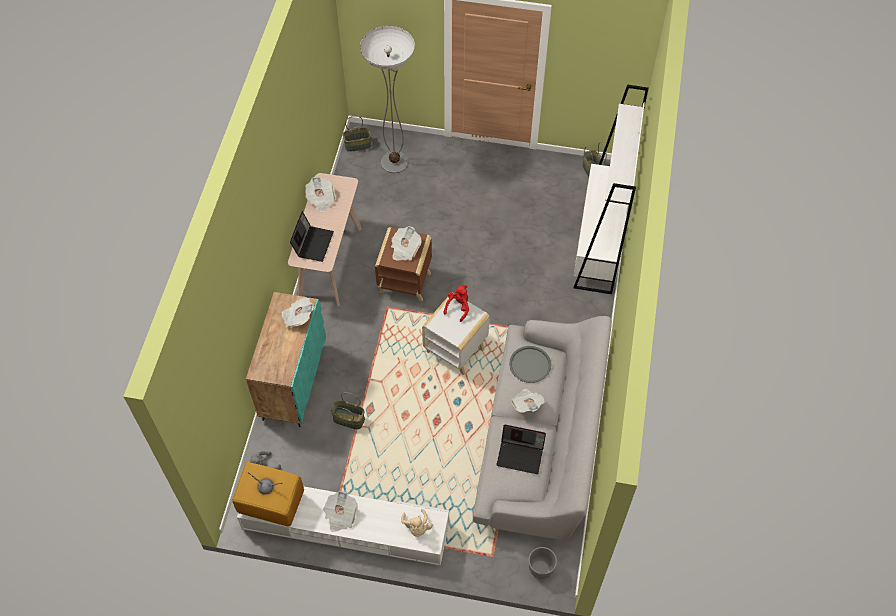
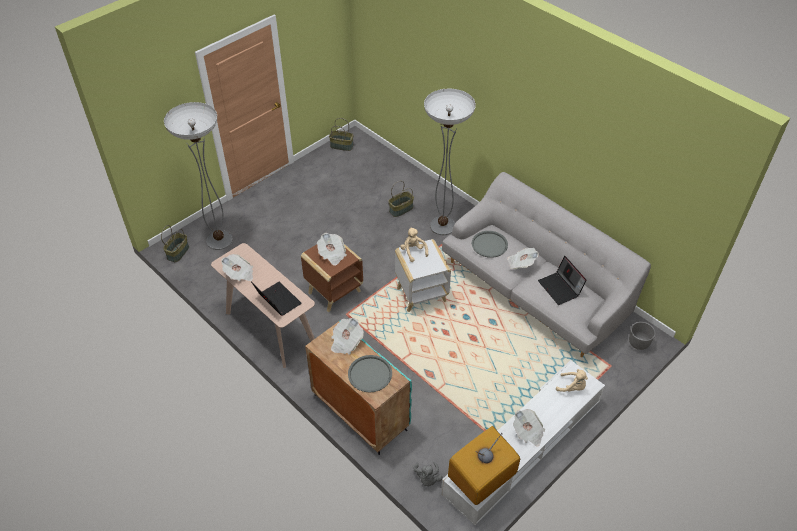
camera: 55 degrees left, 10 degrees down
(277, 354) = (370, 374): none -> grey tray
(348, 419) = (427, 393): basket -> basket (401, 210)
(458, 307) = (413, 251): red plush toy -> beige plush toy
(521, 455) = (560, 288): laptop -> laptop turned 105 degrees clockwise
(557, 317) = (442, 226): none -> floor lamp
(599, 243) = (402, 174): white bookcase -> none

